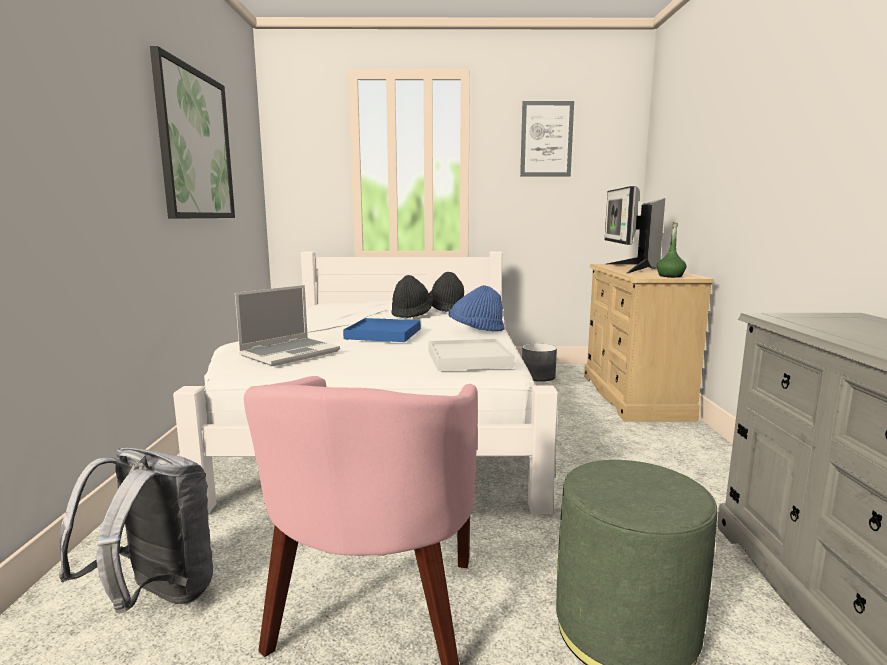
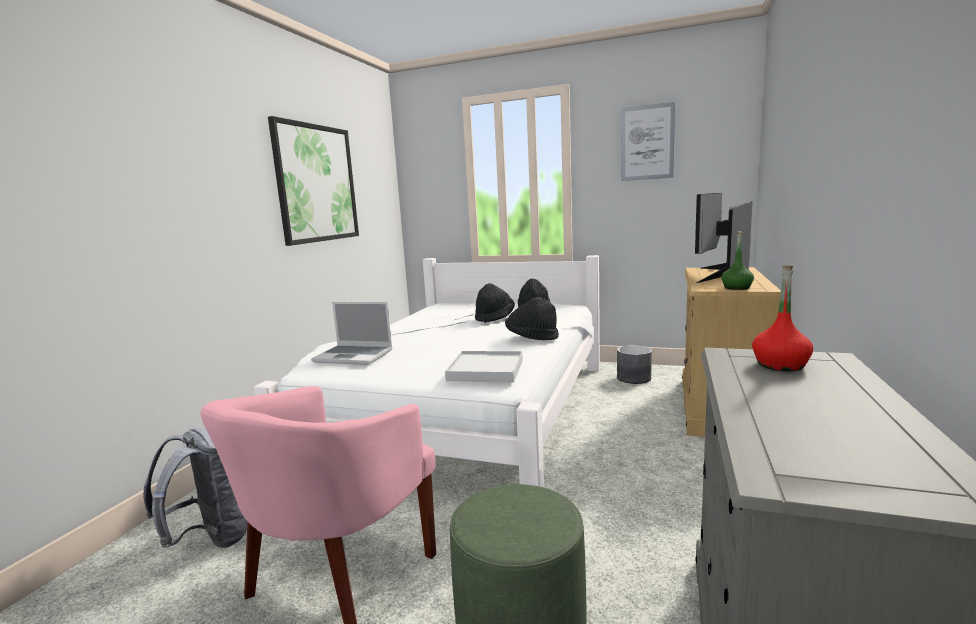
camera: 20 degrees right, 0 degrees up
(290, 353) = (355, 356): laptop -> laptop turned 45 degrees clockwise
(383, 334) = (446, 339): blue tray -> none
(476, 331) = (531, 338): blue hat -> black hat
(830, 321) = (780, 365): none -> red bottle

